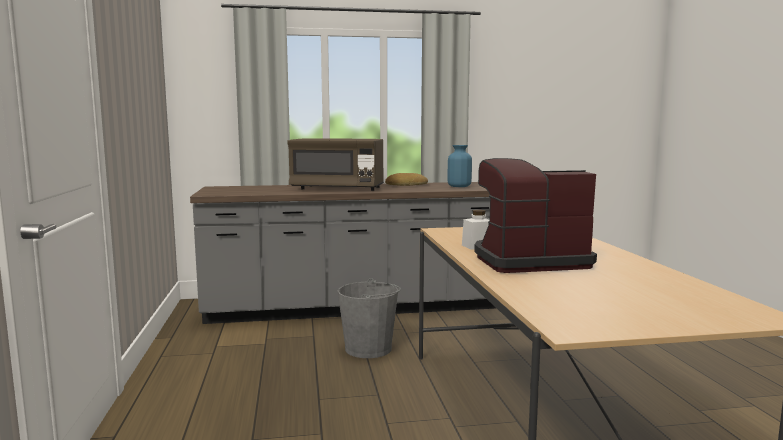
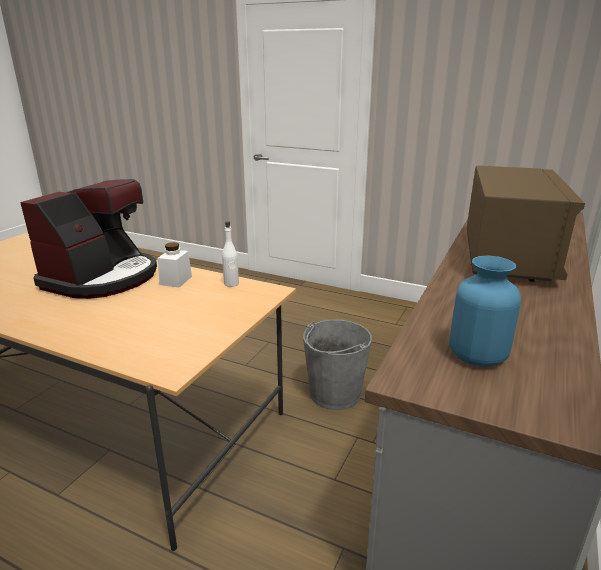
camera: 125 degrees right, 15 degrees up
(337, 188) = (507, 258): brown microwave -> brown microwave turned 150 degrees clockwise
(406, 184) = (547, 316): bread -> none
(448, 237) = (231, 284): none -> white bottle

